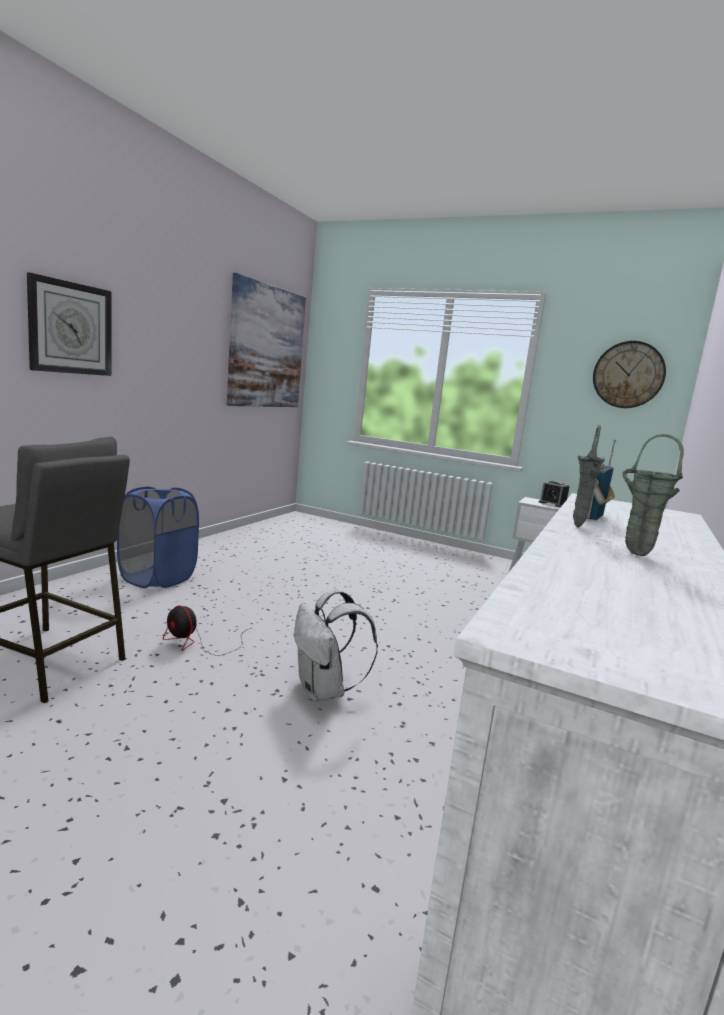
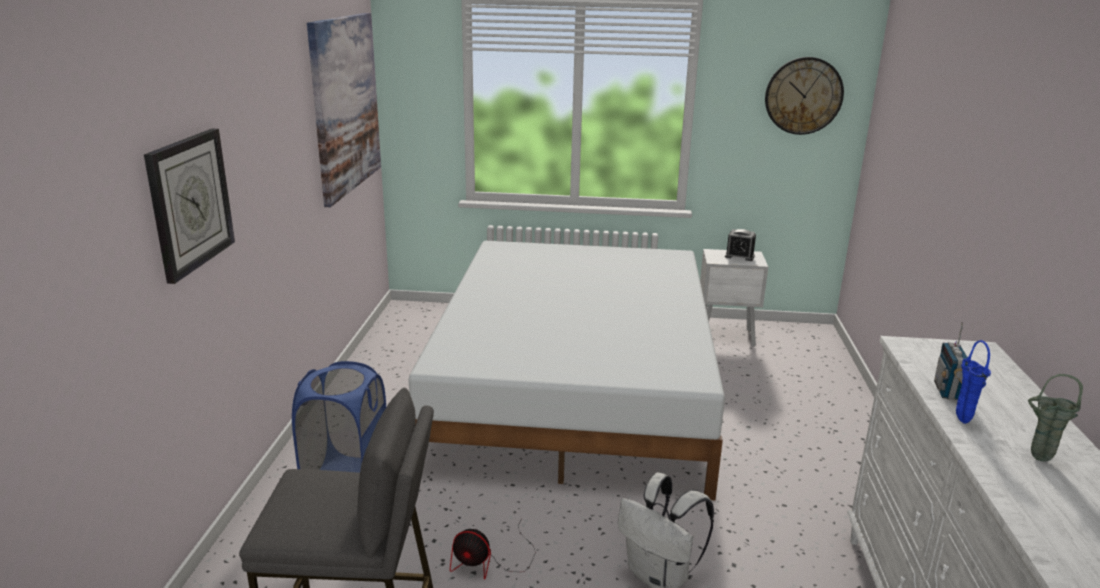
camera: 20 degrees left, 10 degrees up
(376, 574) = (575, 388): none -> white bed
(577, 525) = (960, 420): grey vase -> blue vase

